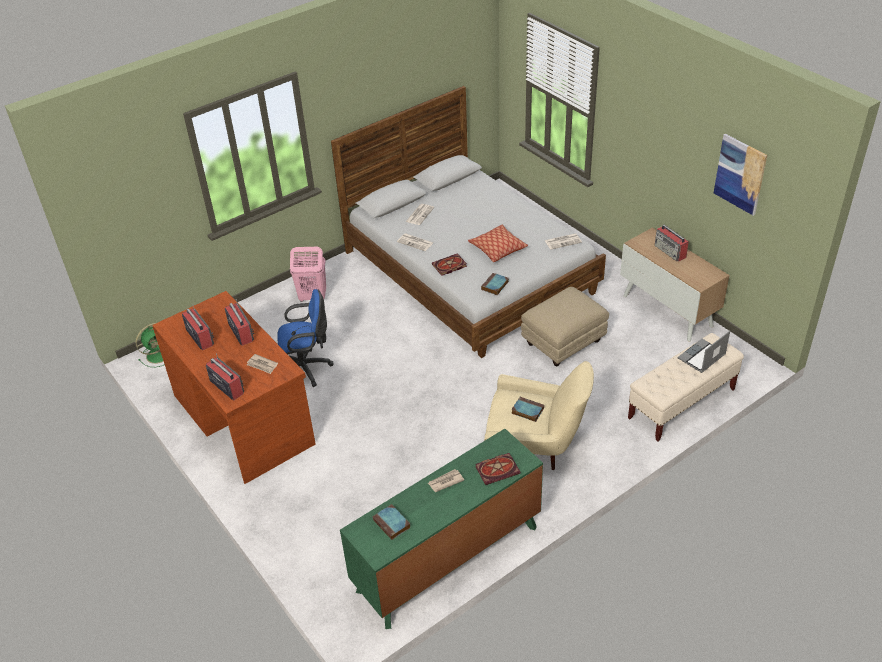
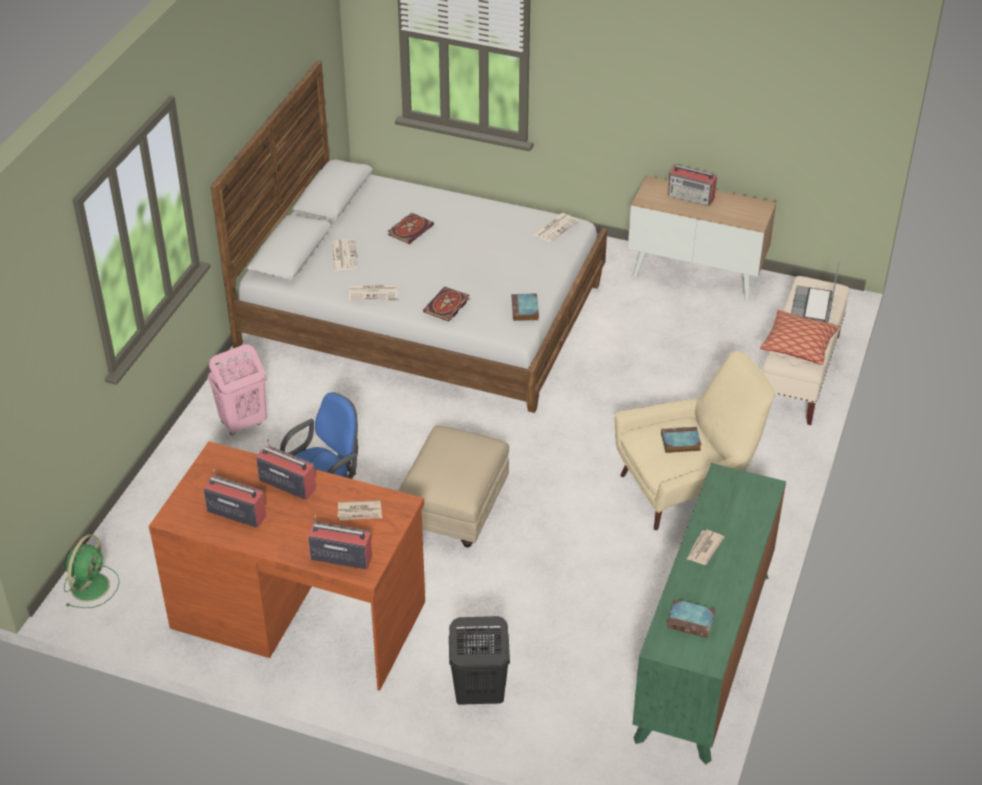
camera: 35 degrees left, 0 degrees up
(294, 514) = (478, 694): none -> black laundry basket
(497, 249) = (485, 264): pillow -> pillow (798, 345)
(498, 469) = (747, 509): book -> book (410, 229)
(564, 342) = (614, 356): beige ottoman -> beige ottoman (455, 509)
(740, 174) = (779, 71): picture -> none

